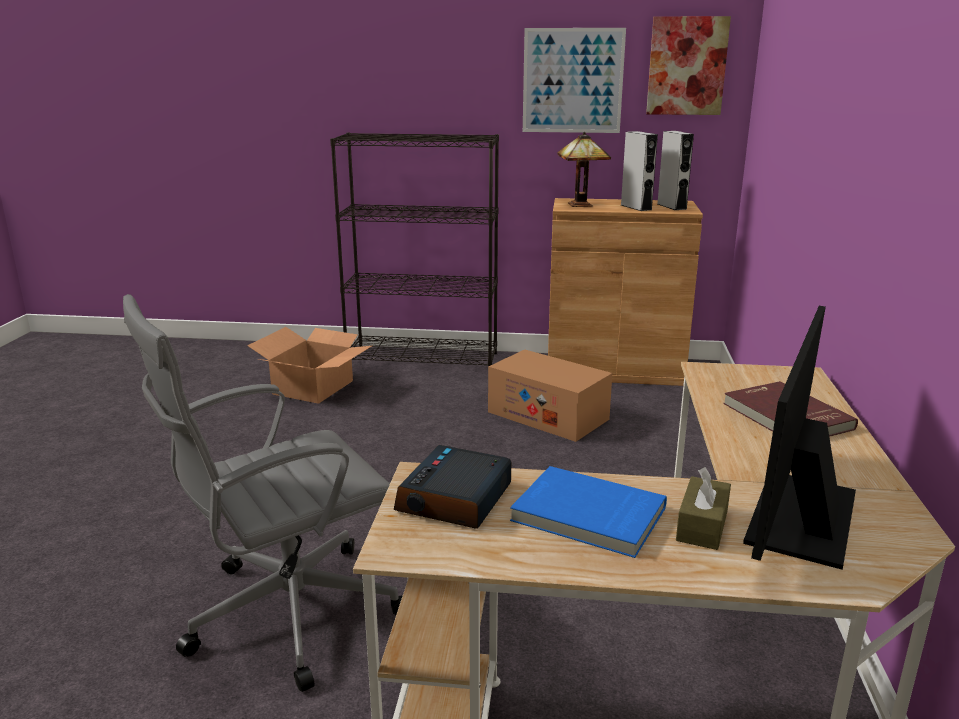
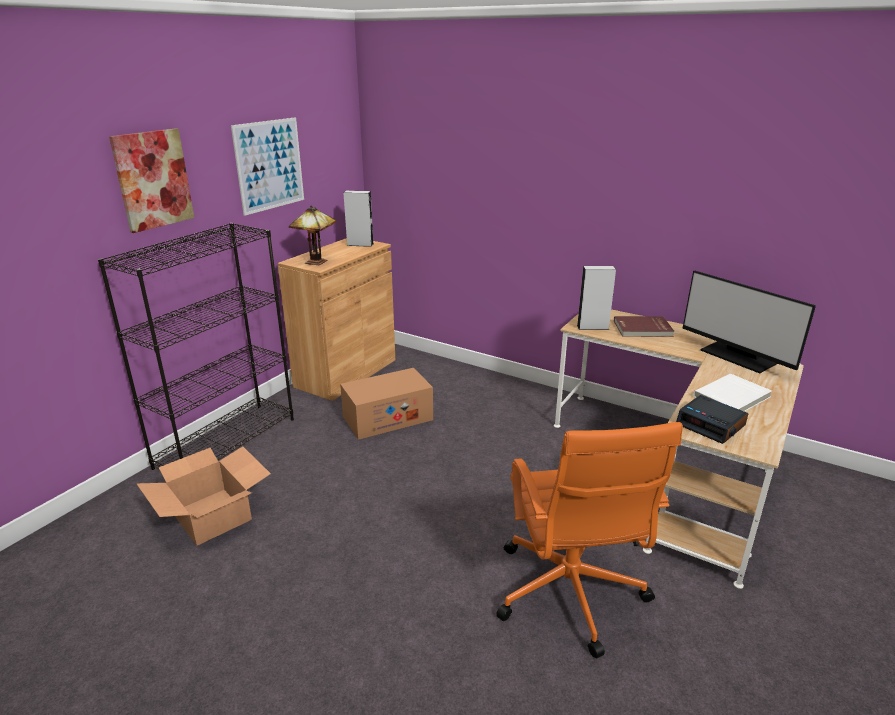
camera: 65 degrees left, 5 degrees up
(287, 614) = (569, 595): grey office chair -> orange office chair
(587, 516) = (733, 397): blue book -> white book
(636, 207) = (348, 252): grey speaker -> grey speaker (592, 327)
(687, 66) = (330, 141): picture -> picture (153, 179)
(702, 525) = (744, 376): brown tissue box -> none

